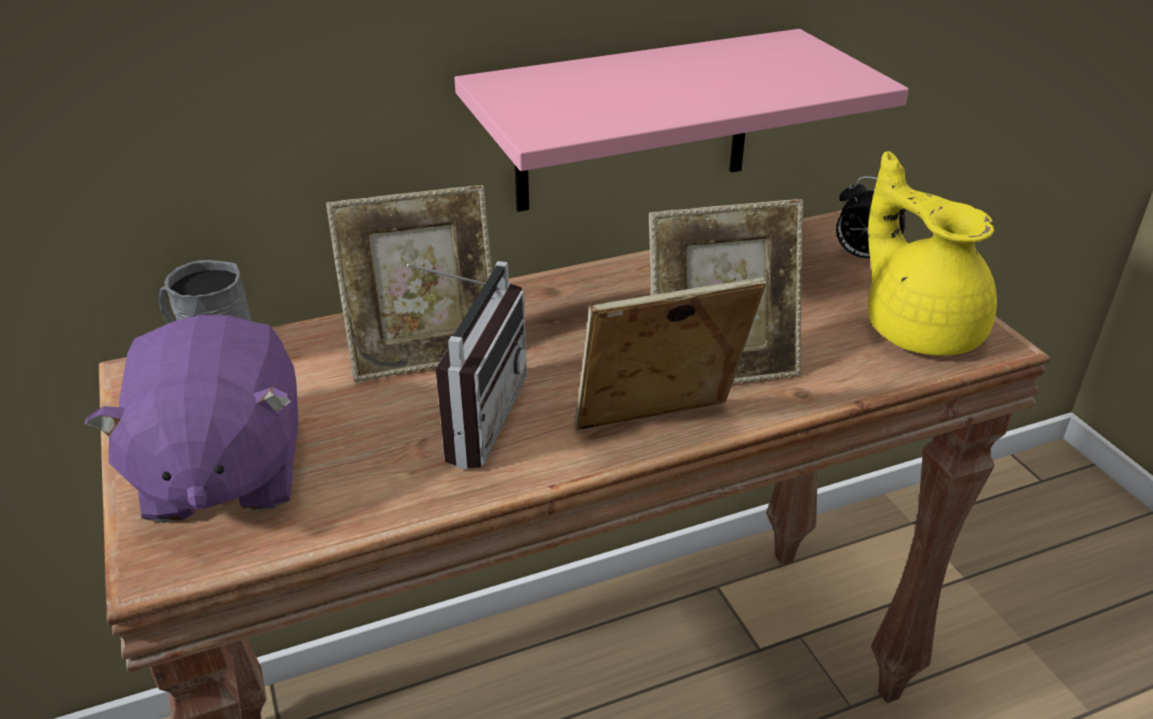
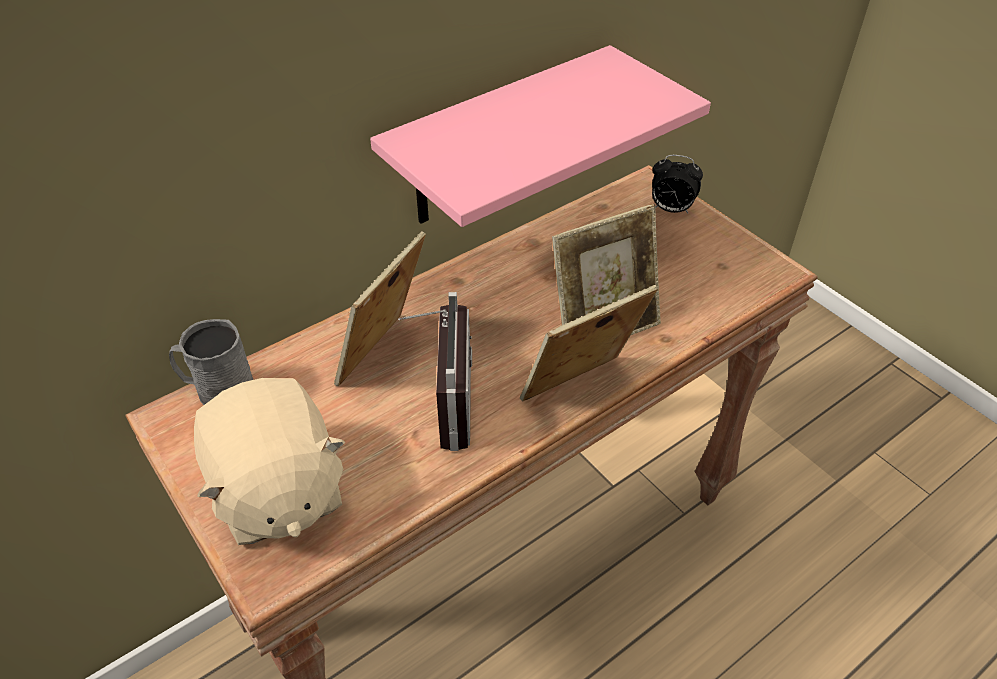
camera: 15 degrees left, 10 degrees up
(222, 472) = (277, 492): purple plush toy -> beige plush toy
(425, 354) = (385, 356): picture frame -> picture frame turned 150 degrees clockwise
(919, 328) = (727, 267): yellow teapot -> none

